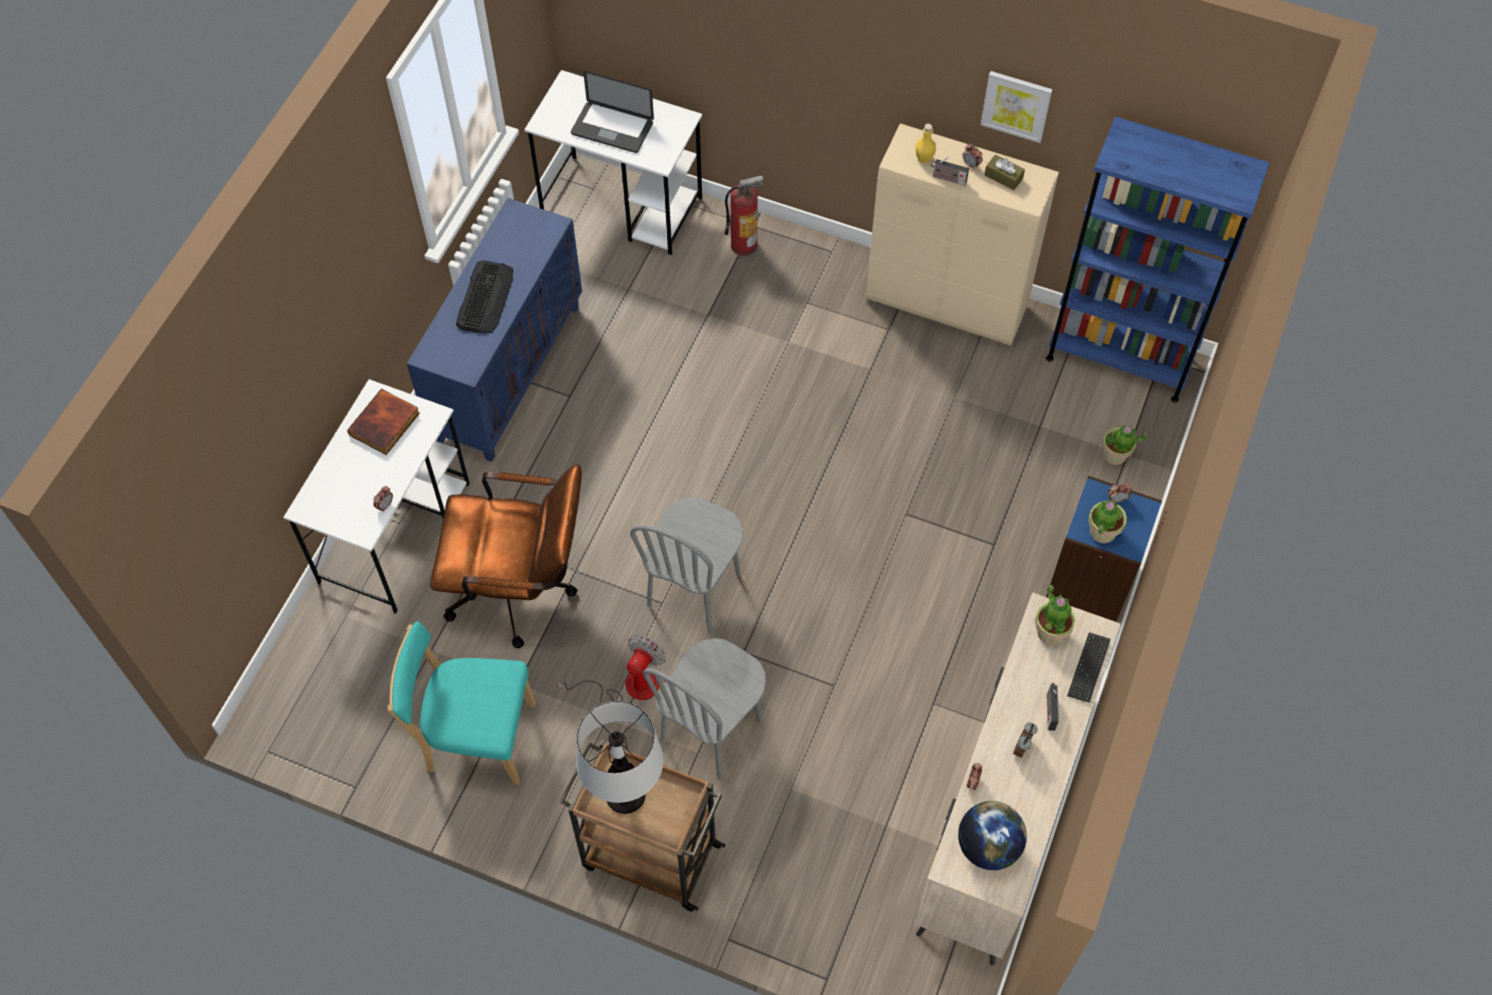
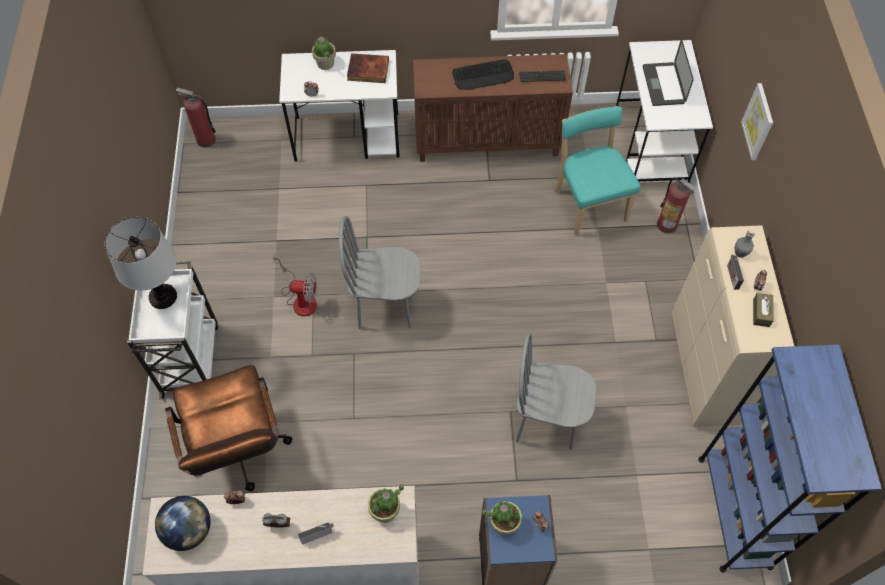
camera: 65 degrees right, 0 degrees up
(281, 718) = (205, 140): none -> fire extinguisher
(476, 737) = (232, 235): turquoise chair -> turquoise chair (589, 202)
(508, 371) = (488, 141): blue cabinet -> brown cabinet
(521, 590) = (339, 215): brown office chair -> brown office chair (240, 452)
(649, 855) = (190, 358): brown cart -> white cart
(712, 730) = (290, 358): grey chair -> grey chair (546, 421)
(924, 158) = (740, 253): yellow bottle -> grey bottle
(1016, 105) = (810, 278): picture -> picture (758, 122)
(1088, 668) = (366, 550): keyboard -> keyboard (542, 77)
(1115, 455) = (643, 540): potted plant -> potted plant (325, 64)

